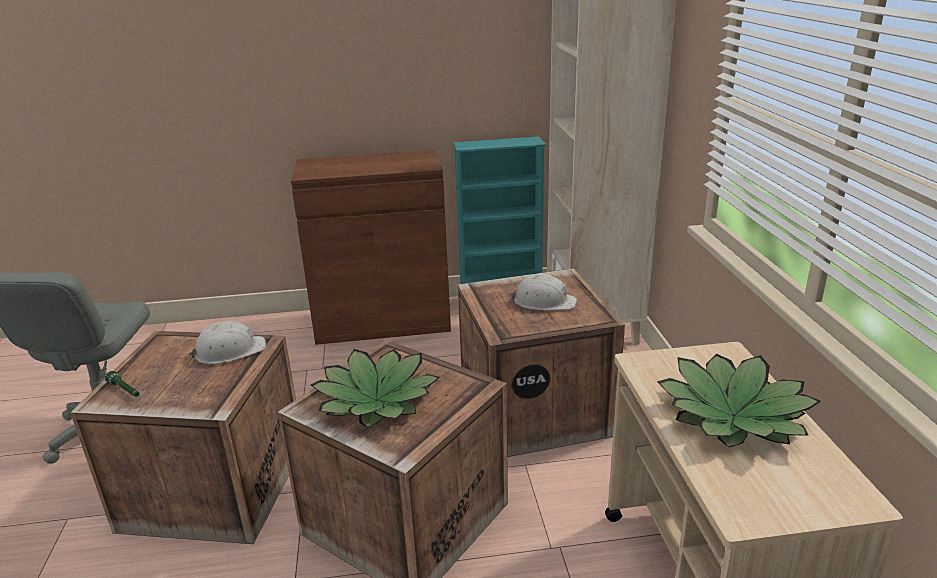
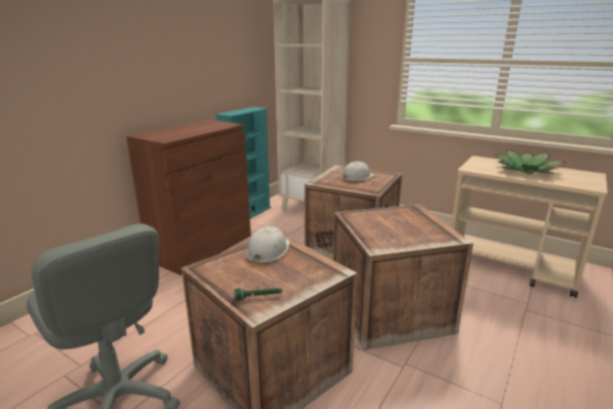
camera: 50 degrees left, 5 degrees down
(377, 400) = (395, 230): potted plant -> none

